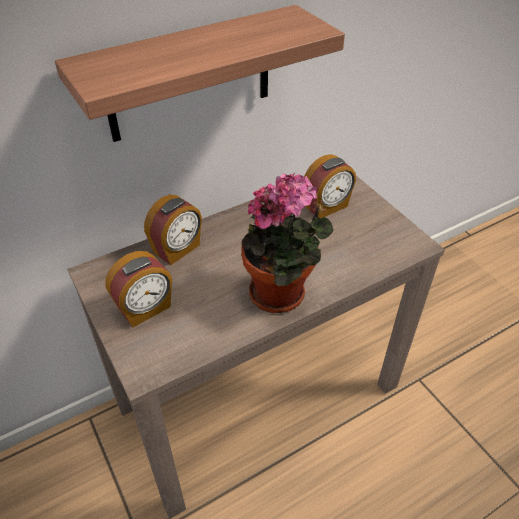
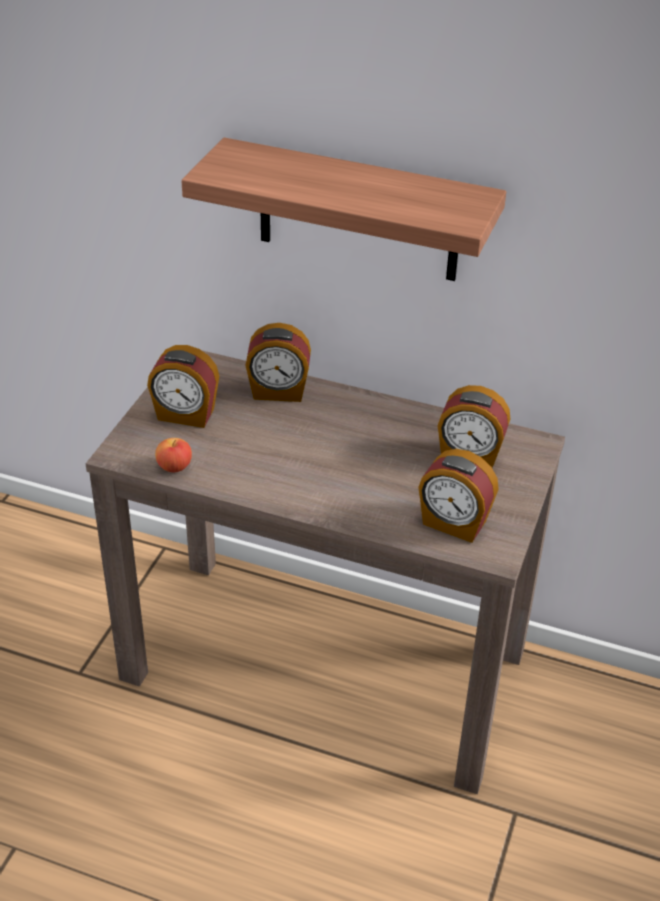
camera: 50 degrees right, 5 degrees down
(193, 347) = (174, 467): none -> apple
(282, 294) = (299, 488): potted plant -> none
(378, 246) = (453, 524): none -> alarm clock

